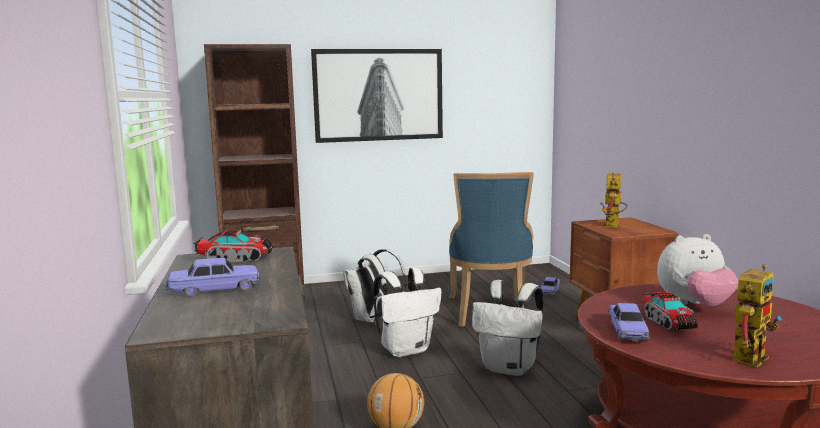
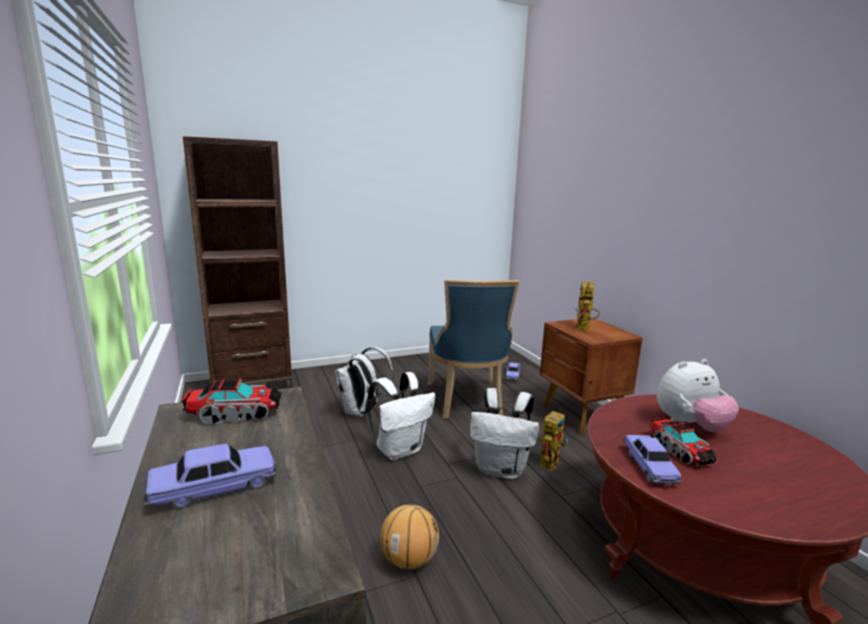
camera: 10 degrees left, 5 degrees up
(378, 95) = (361, 194): picture -> none
(749, 355) = (779, 501): toy robot -> toy robot (550, 461)

